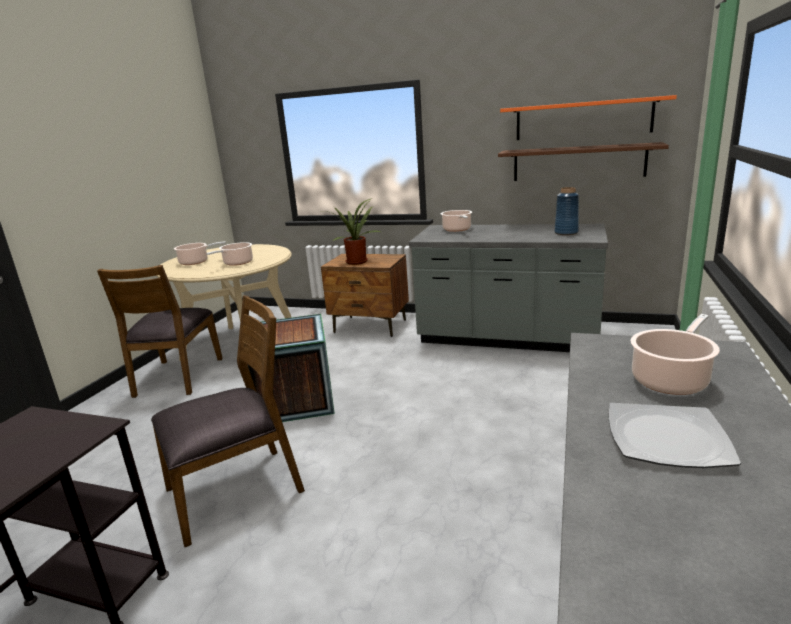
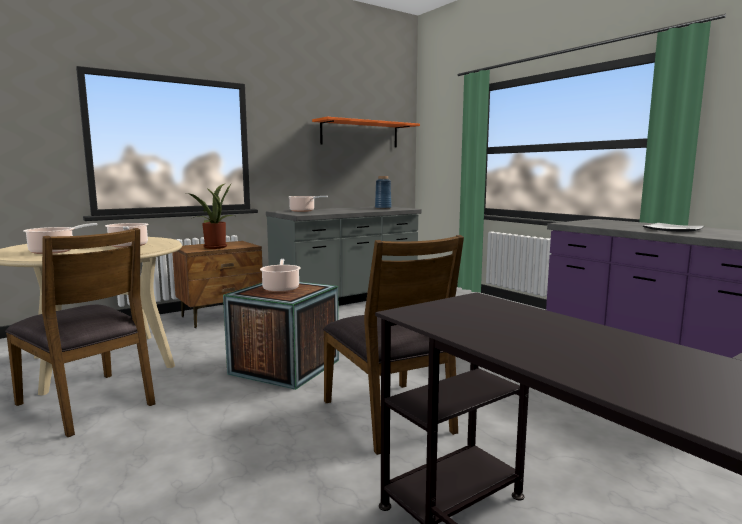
camera: 55 degrees left, 10 degrees down
(236, 491) = (390, 416): brown chair -> brown chair turned 150 degrees clockwise
(578, 162) = (359, 164): brown shelf -> none
(671, 379) = (621, 224): cooking pot -> cooking pot (281, 288)

